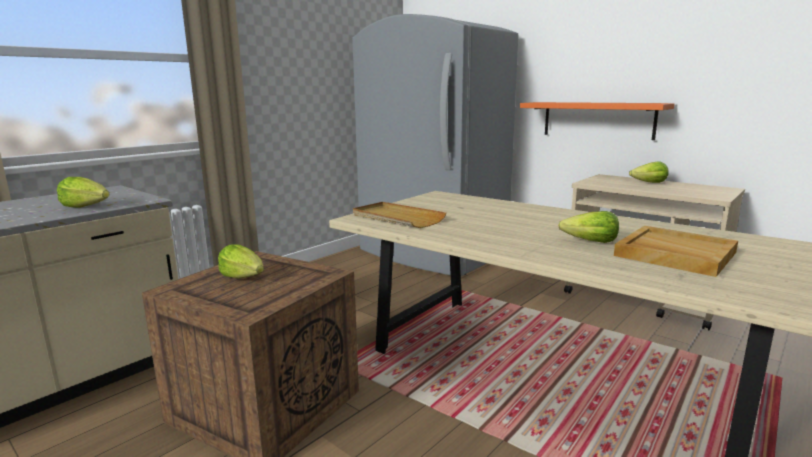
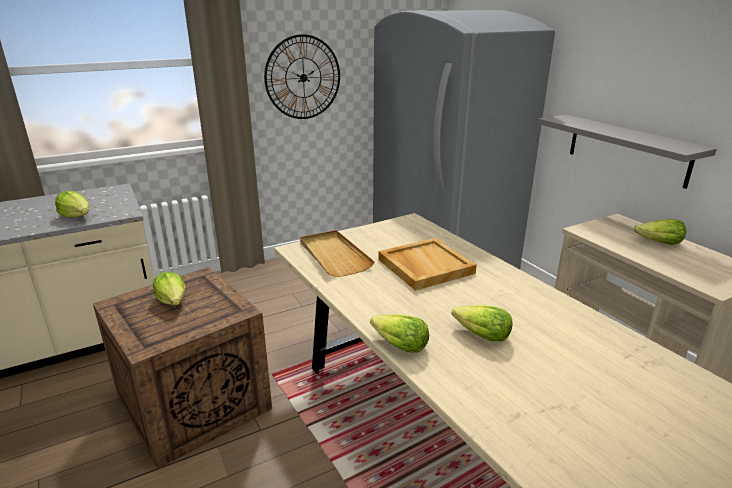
camera: 20 degrees right, 10 degrees up
(289, 83) = (303, 77): none -> wall clock
(533, 256) = (399, 345): none -> lettuce
(597, 120) = (627, 149): orange shelf -> grey shelf
(673, 254) = (550, 377): beige tray -> beige tray (424, 266)

